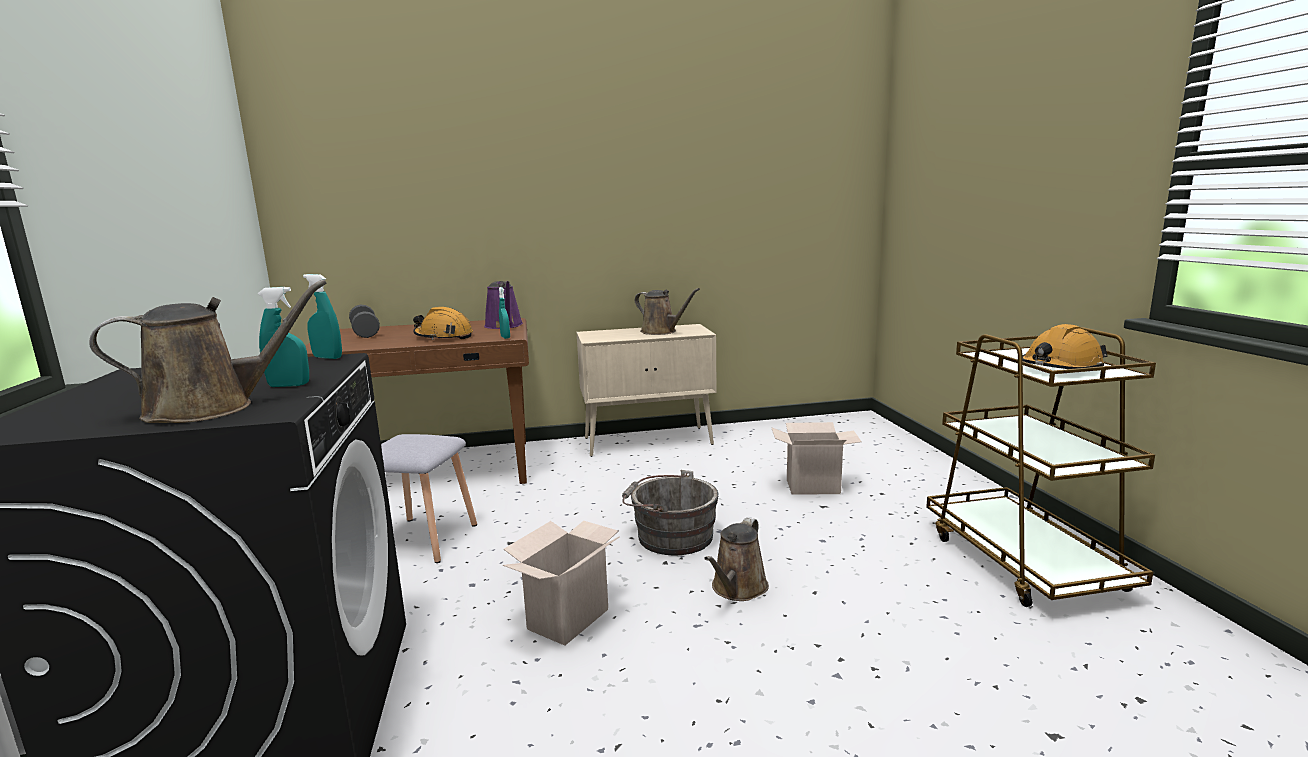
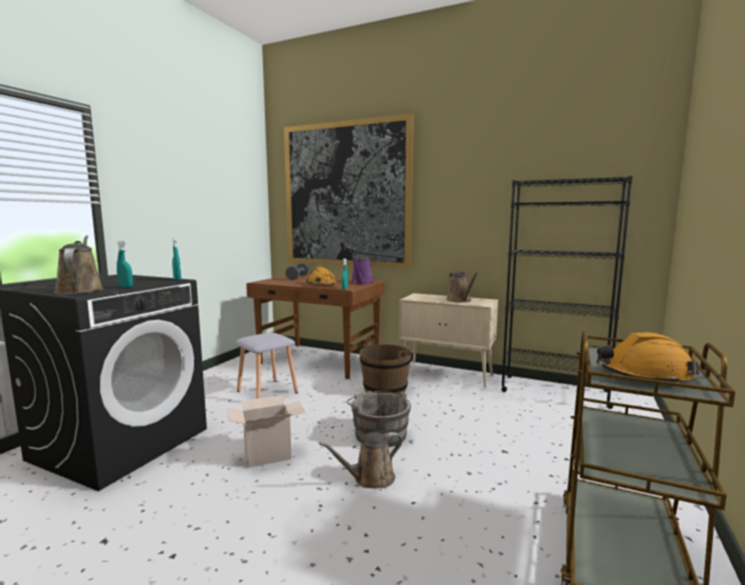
camera: 35 degrees right, 5 degrees down
(211, 408) = (80, 290): brown watering can -> brown watering can turned 120 degrees counterclockwise
(440, 176) = (347, 195): none -> picture
(597, 481) = (385, 389): none -> brown bucket
(784, 429) = (554, 391): none -> black bookcase
(814, 486) = (518, 436): cardboard box -> none

